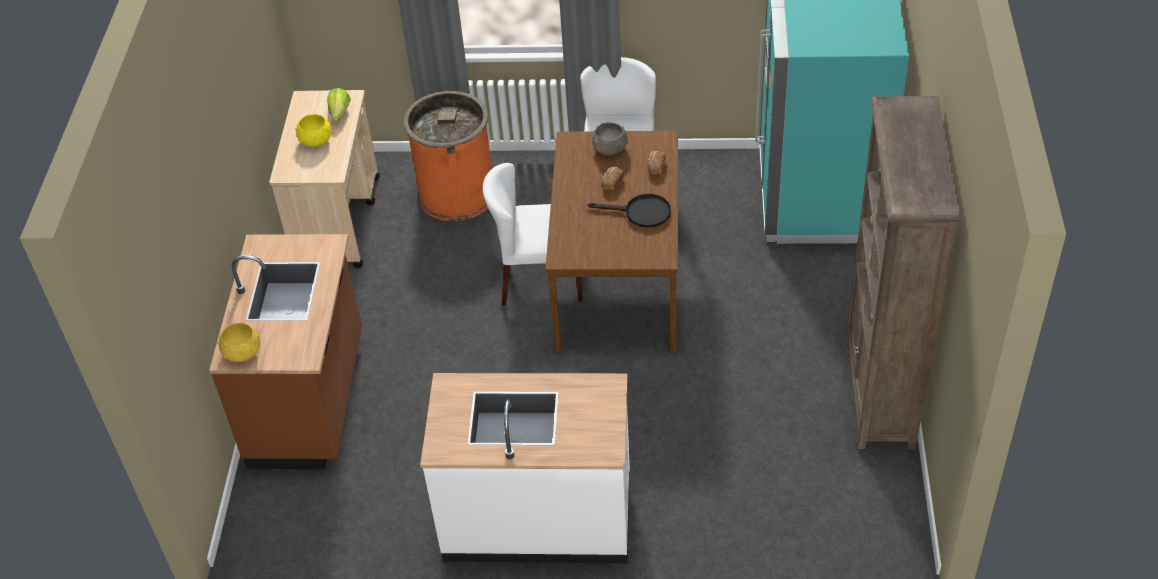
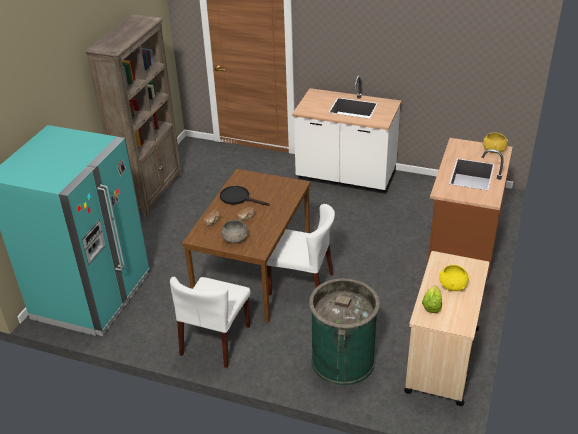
camera: 165 degrees left, 10 degrees down
(457, 194) = (342, 360): orange trash can -> green trash can

